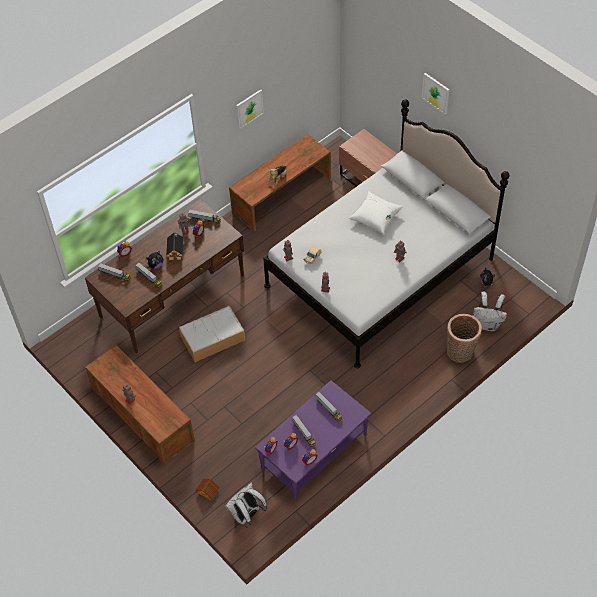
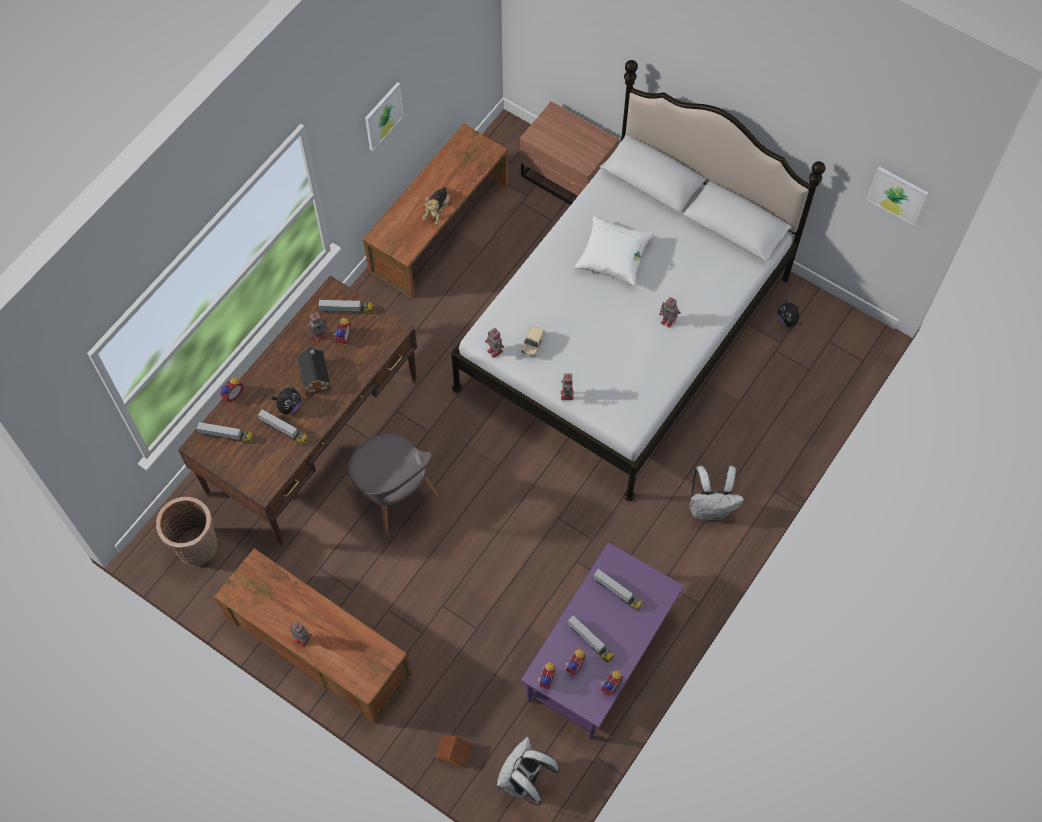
camera: 15 degrees left, 10 degrees up
(212, 339) = (393, 494): storage box -> grey chair
(436, 93) = (686, 48): picture -> picture (897, 195)
(460, 353) = (777, 446): basket -> basket (198, 549)
(487, 324) = (806, 389): white backpack -> white backpack (710, 508)

